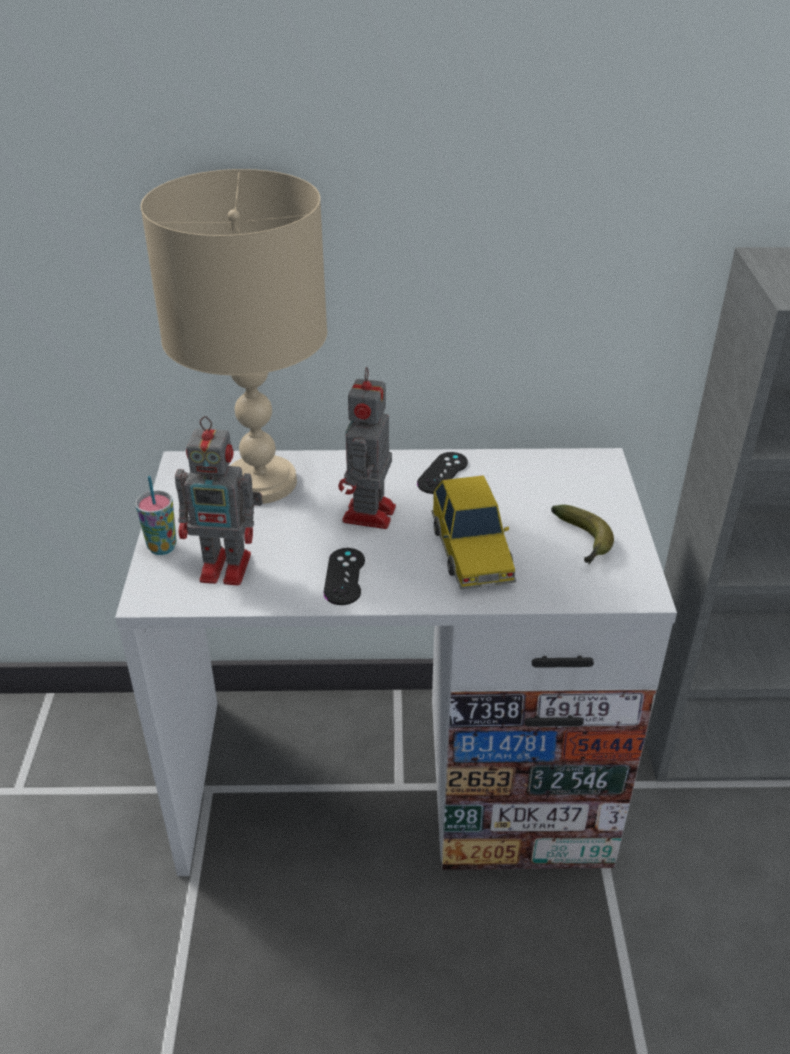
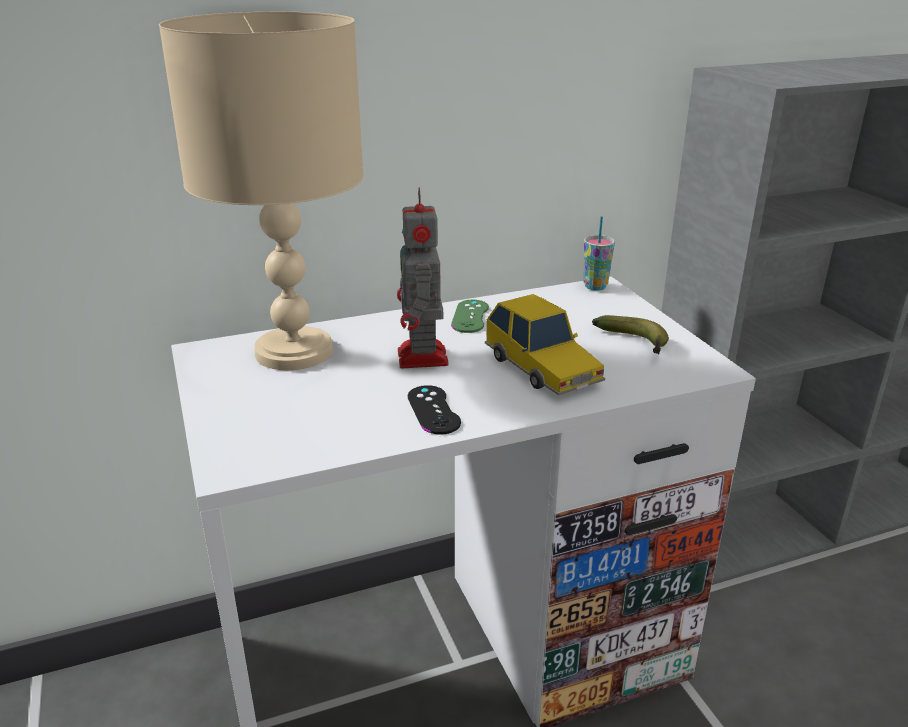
camera: 20 degrees left, 10 degrees down
(162, 547) = (217, 423): cup -> cup (595, 286)
(228, 567) = (304, 426): toy robot -> none
(442, 473) = (470, 316): black game controller -> green game controller

